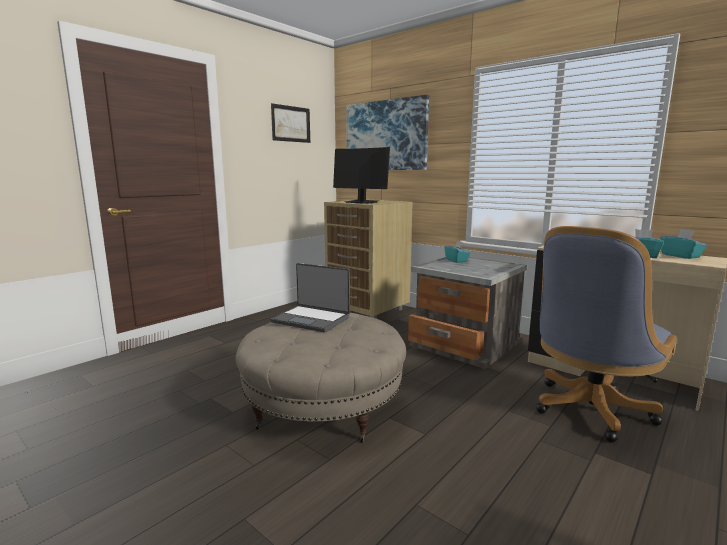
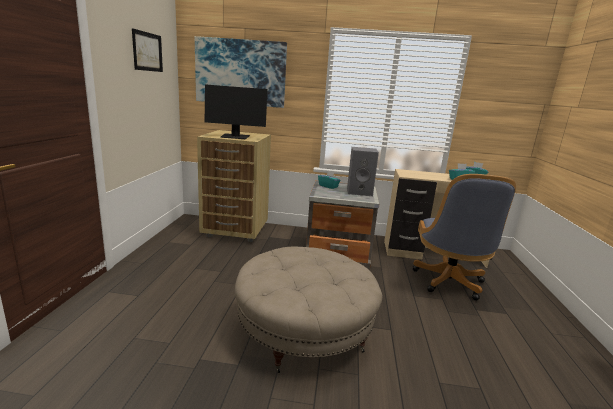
camera: 35 degrees left, 5 degrees up
(312, 319) = (284, 261): laptop -> none
(489, 268) = (360, 192): none -> grey speaker

